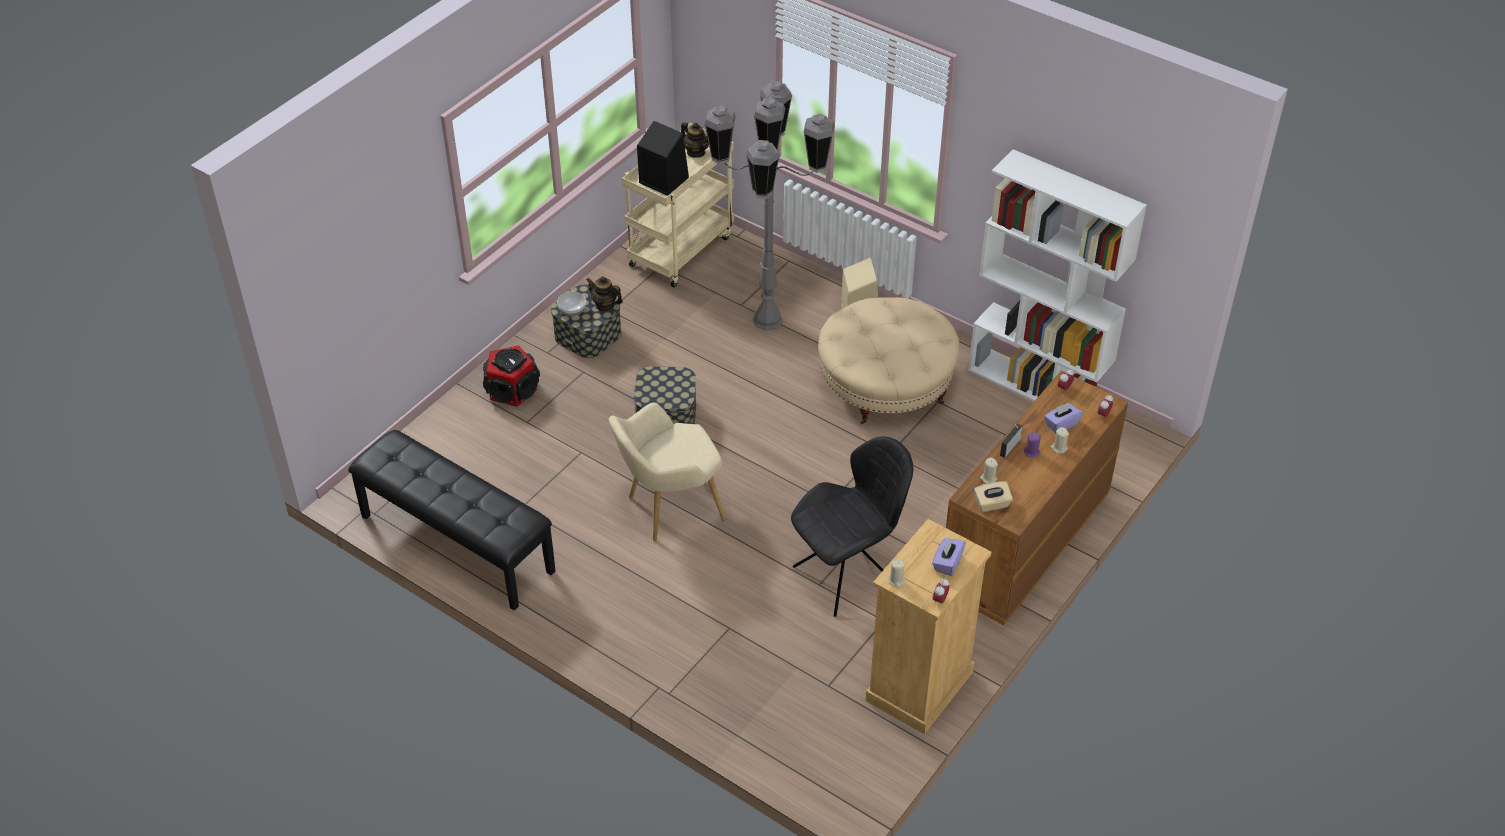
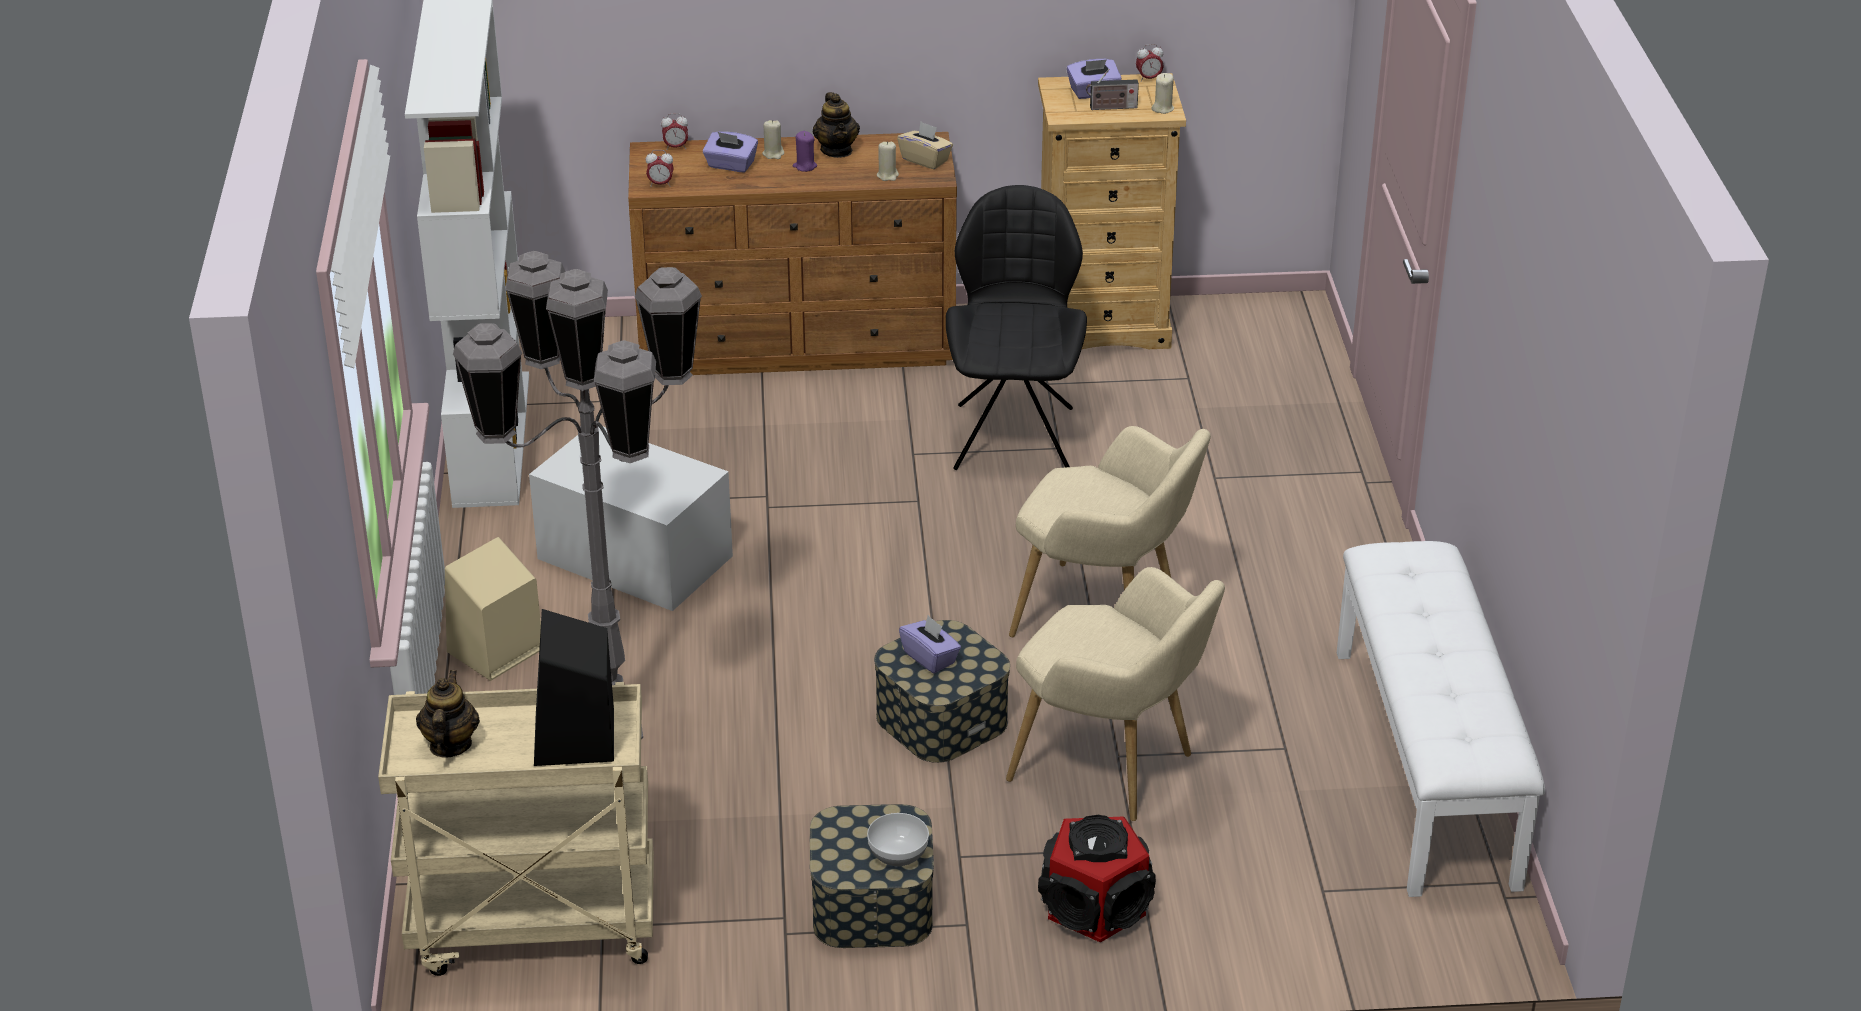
camera: 130 degrees left, 10 degrees down
(456, 544) = (1427, 766): black bench -> white bench
(575, 445) = (1113, 769): none -> beige armchair
(605, 305) = (841, 826): teapot -> teapot (837, 150)
(671, 385) = (930, 658): none -> purple tissue box
(848, 574) = (1014, 435): black chair -> black chair turned 75 degrees clockwise
(885, 385) = (634, 557): beige ottoman -> white storage box
(1010, 446) = (813, 182): radio -> radio (1111, 107)

